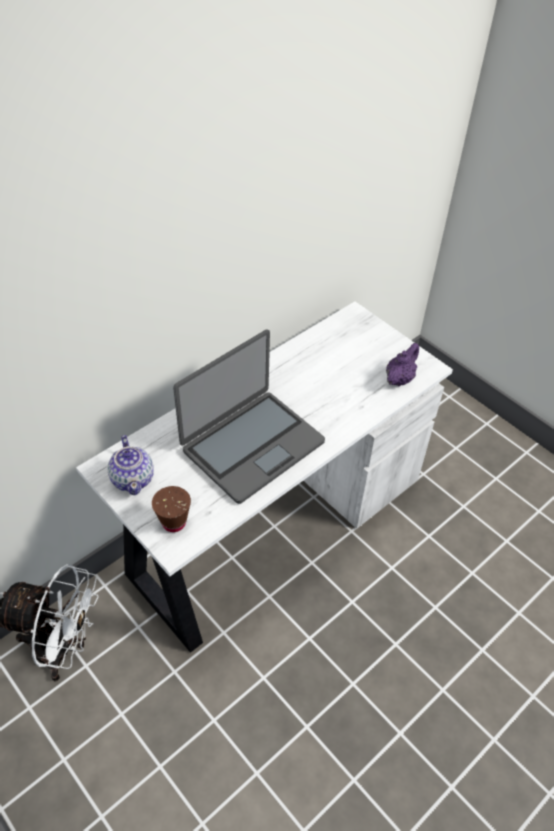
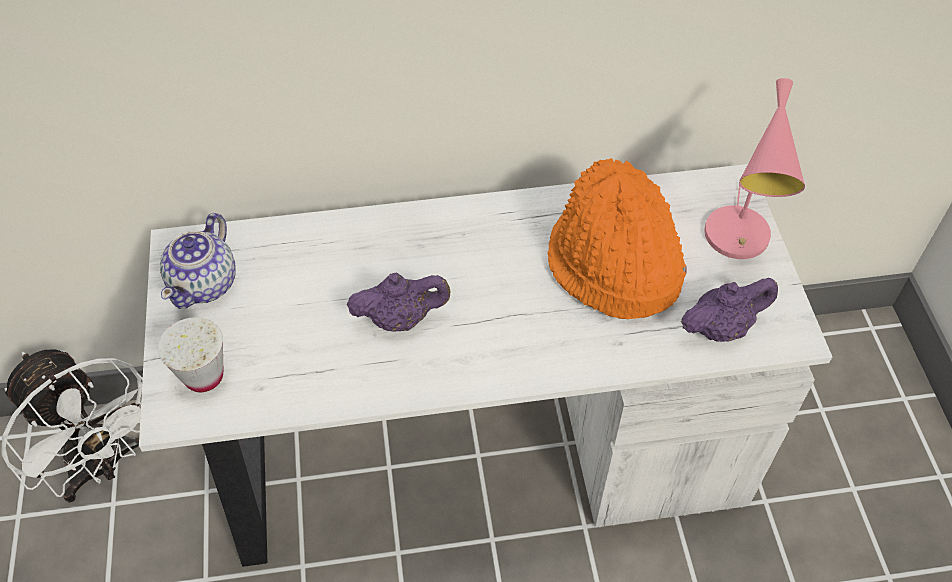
camera: 35 degrees right, 5 degrees up
(174, 522) = (203, 376): brown cup -> white cup
(252, 445) = (401, 318): laptop -> purple teapot
(331, 375) = (611, 267): none -> orange hat
(377, 338) = (738, 242): none -> pink table lamp

